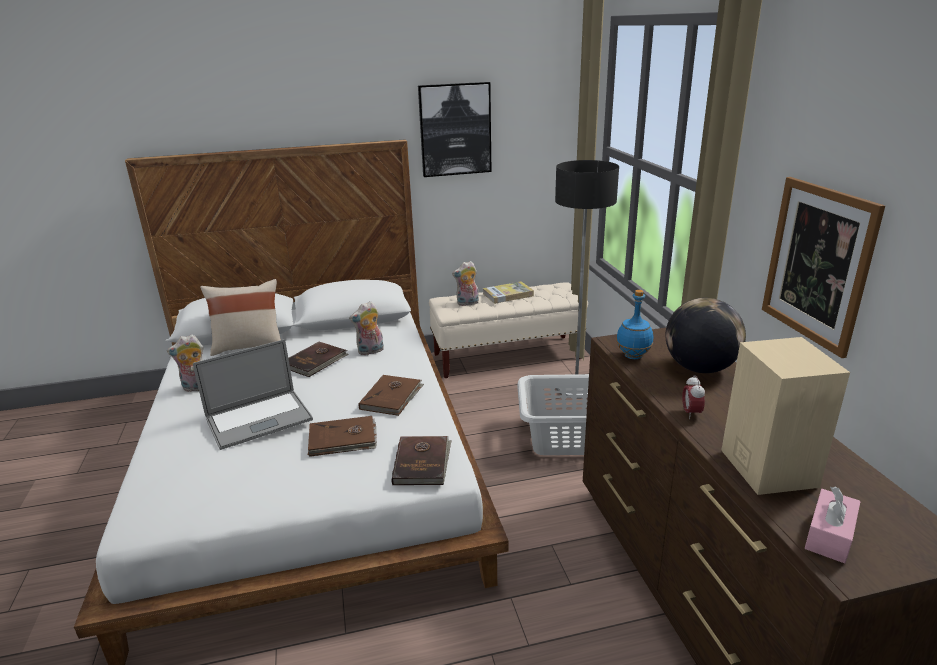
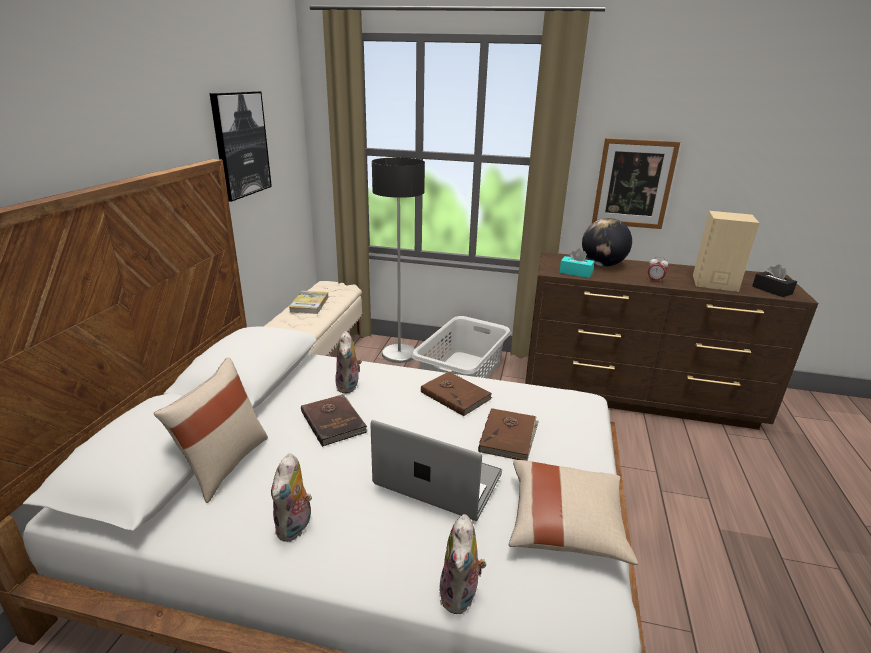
camera: 65 degrees left, 0 degrees up
(229, 493) = (565, 525): none -> beige pillow
(259, 419) = (438, 479): laptop -> laptop turned 60 degrees counterclockwise
(422, 462) = (569, 406): brown book -> none
(467, 303) = (297, 323): plush toy -> plush toy (461, 595)
(633, 356) = (575, 273): blue bottle -> turquoise tissue box
(829, 535) = (772, 290): pink tissue box -> black tissue box

